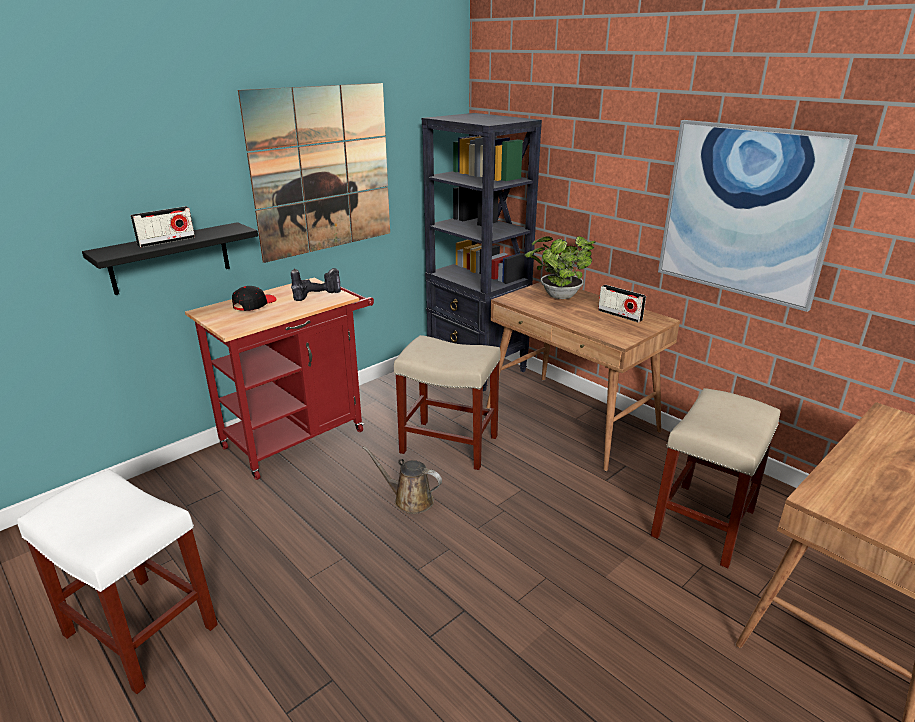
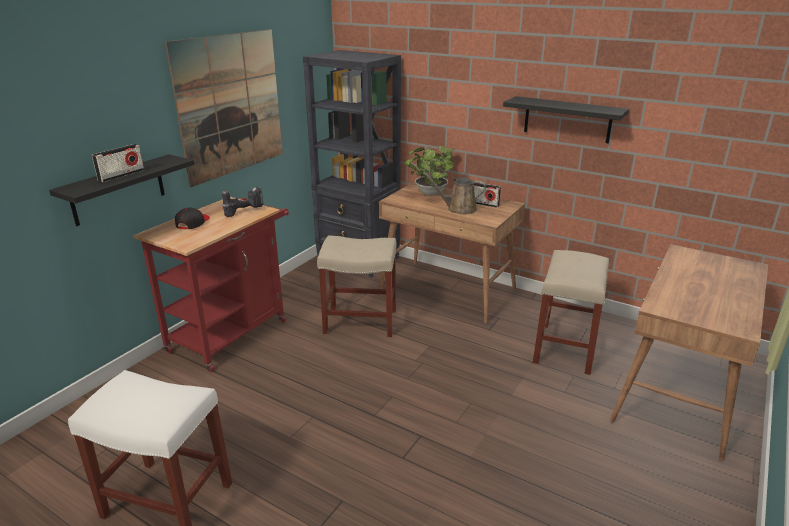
camera: 15 degrees left, 0 degrees up
(409, 500) = (346, 367): brown watering can -> brown watering can (458, 209)
(745, 212) = (567, 119): picture -> black shelf

